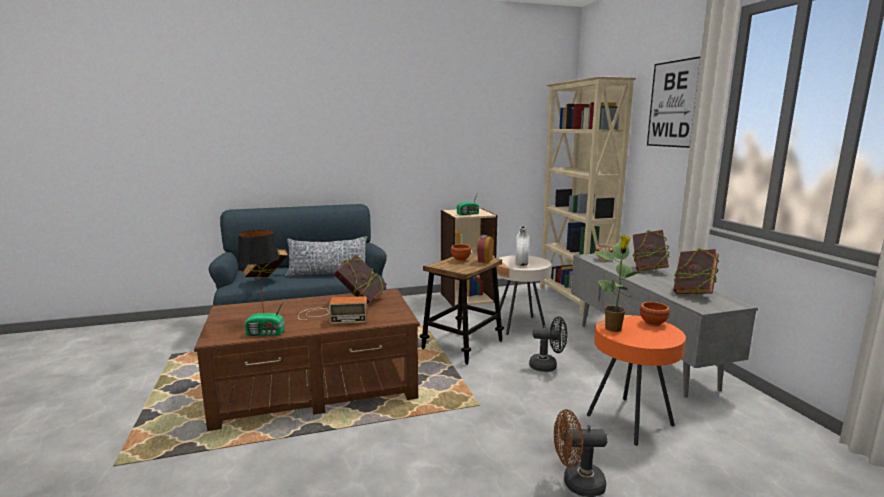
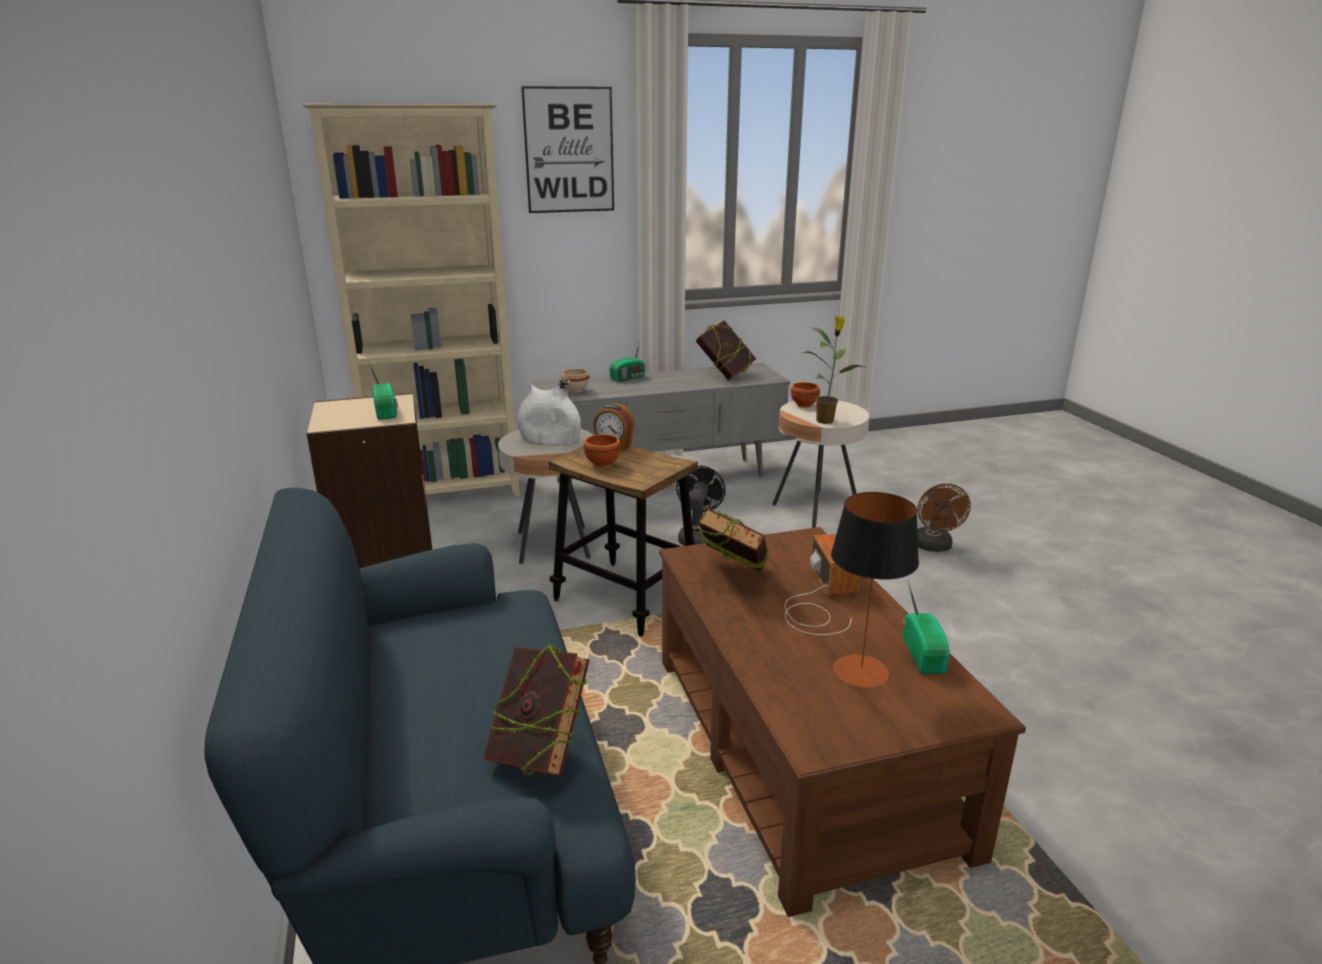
camera: 90 degrees left, 10 degrees up
(328, 273) = (489, 657): pillow -> none
(629, 420) = (816, 509): orange side table -> beige side table
(648, 269) = (629, 378): book -> radio

